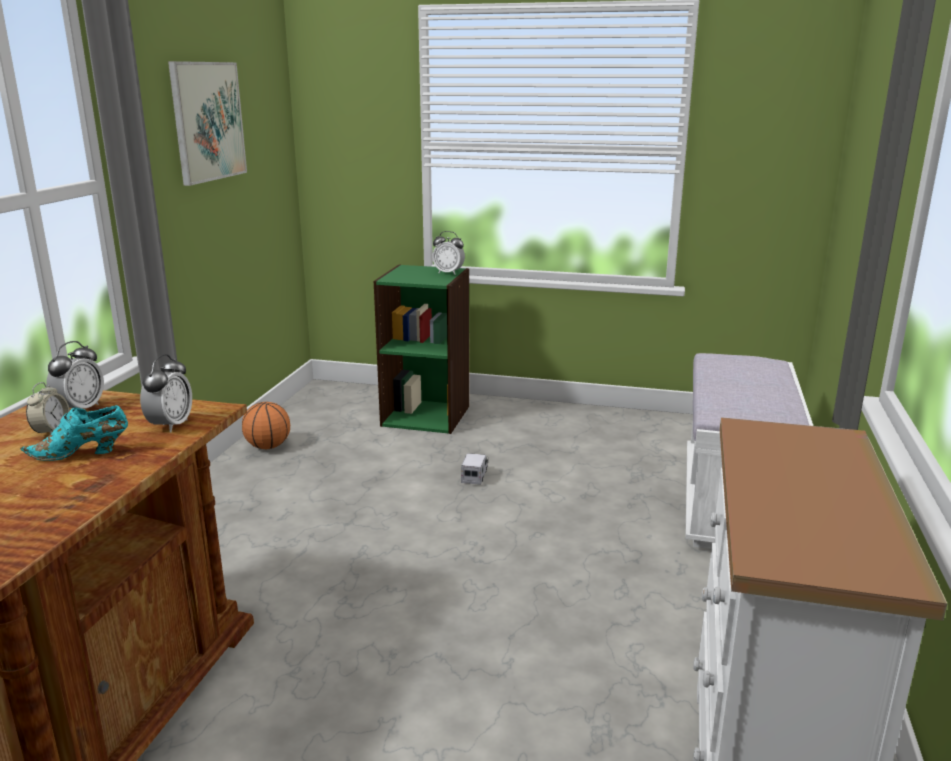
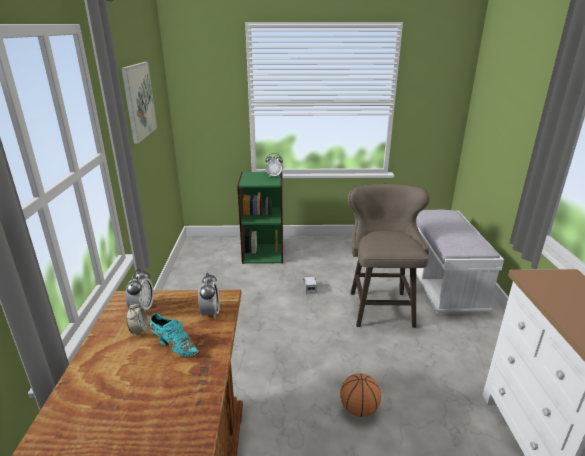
camera: 15 degrees left, 5 degrees up
(82, 454) = (174, 345): turquoise shoe -> turquoise shoe turned 120 degrees counterclockwise
(268, 447) = (185, 286): basketball -> basketball (359, 409)
(587, 520) = (380, 306): none -> beige stool

